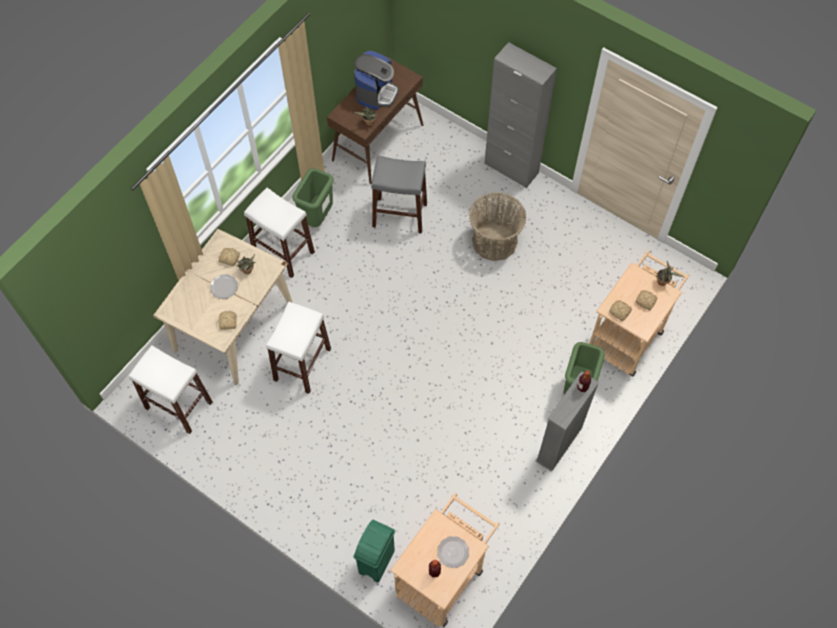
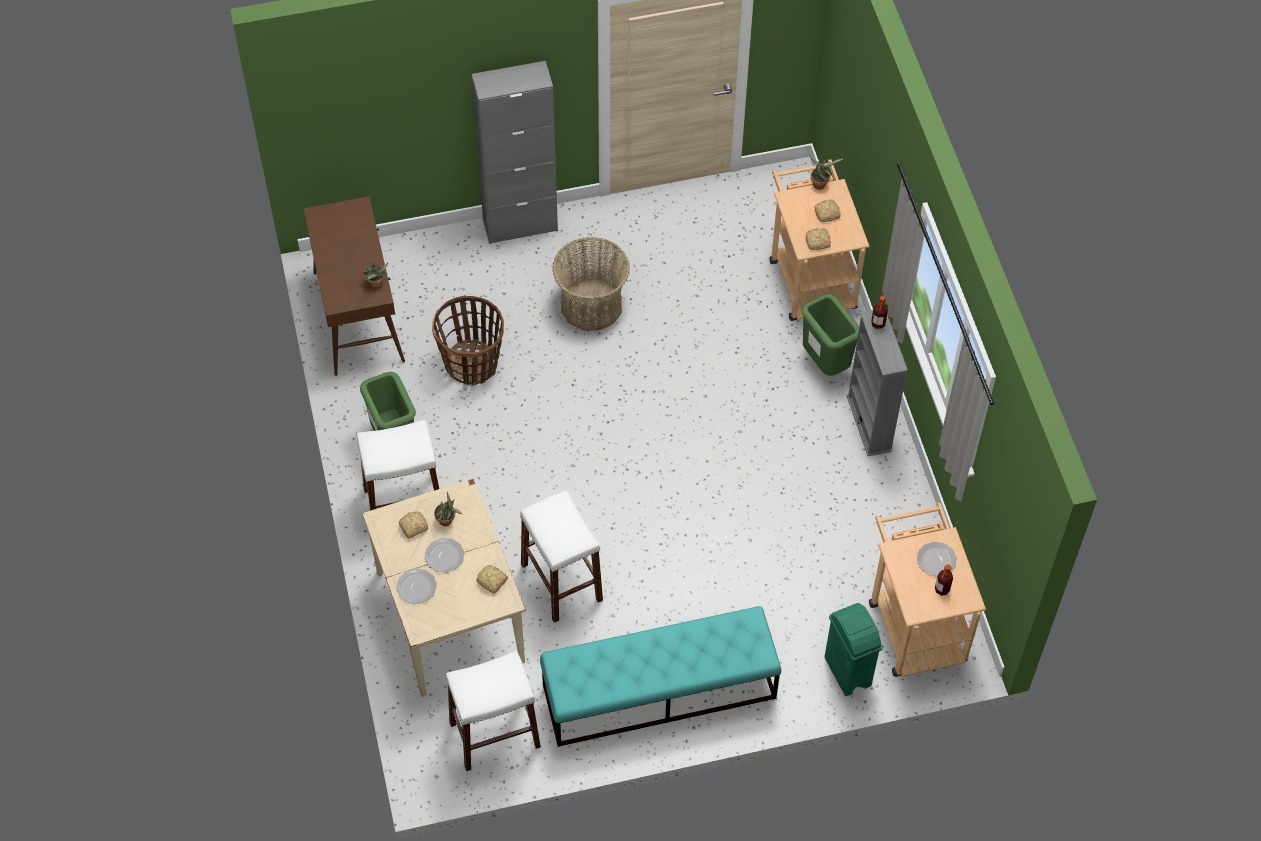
camera: 50 degrees left, 5 degrees down
(193, 289) = (417, 587): none -> plate
(275, 468) = (658, 692): none -> turquoise bench
(376, 93) = (345, 250): coffee machine -> none
(400, 215) = (471, 364): grey stool -> basket

